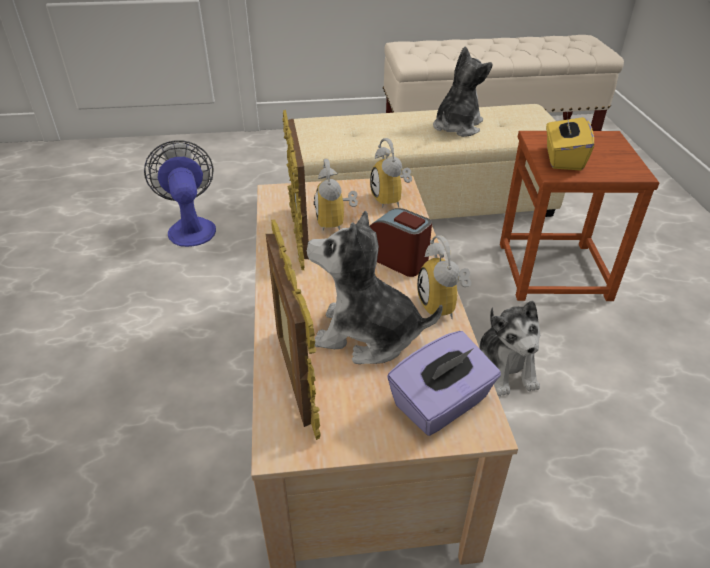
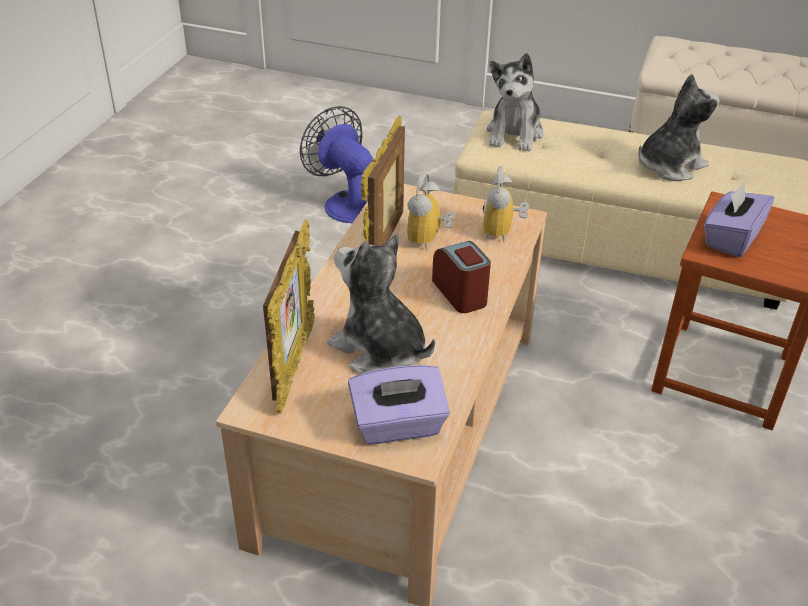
camera: 25 degrees right, 0 degrees up
(190, 227) = (345, 203): fan -> fan turned 45 degrees counterclockwise
(444, 306) = (468, 349): alarm clock -> none
(505, 368) = (582, 454): plush toy -> plush toy (515, 134)
(563, 159) = (731, 238): yellow tissue box -> purple tissue box

